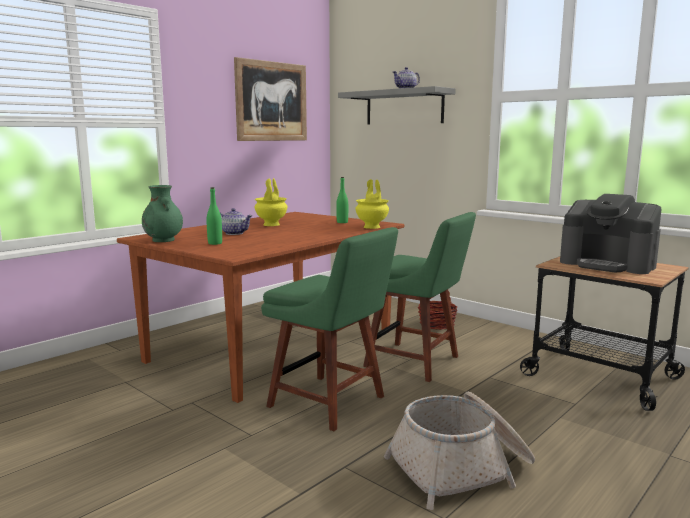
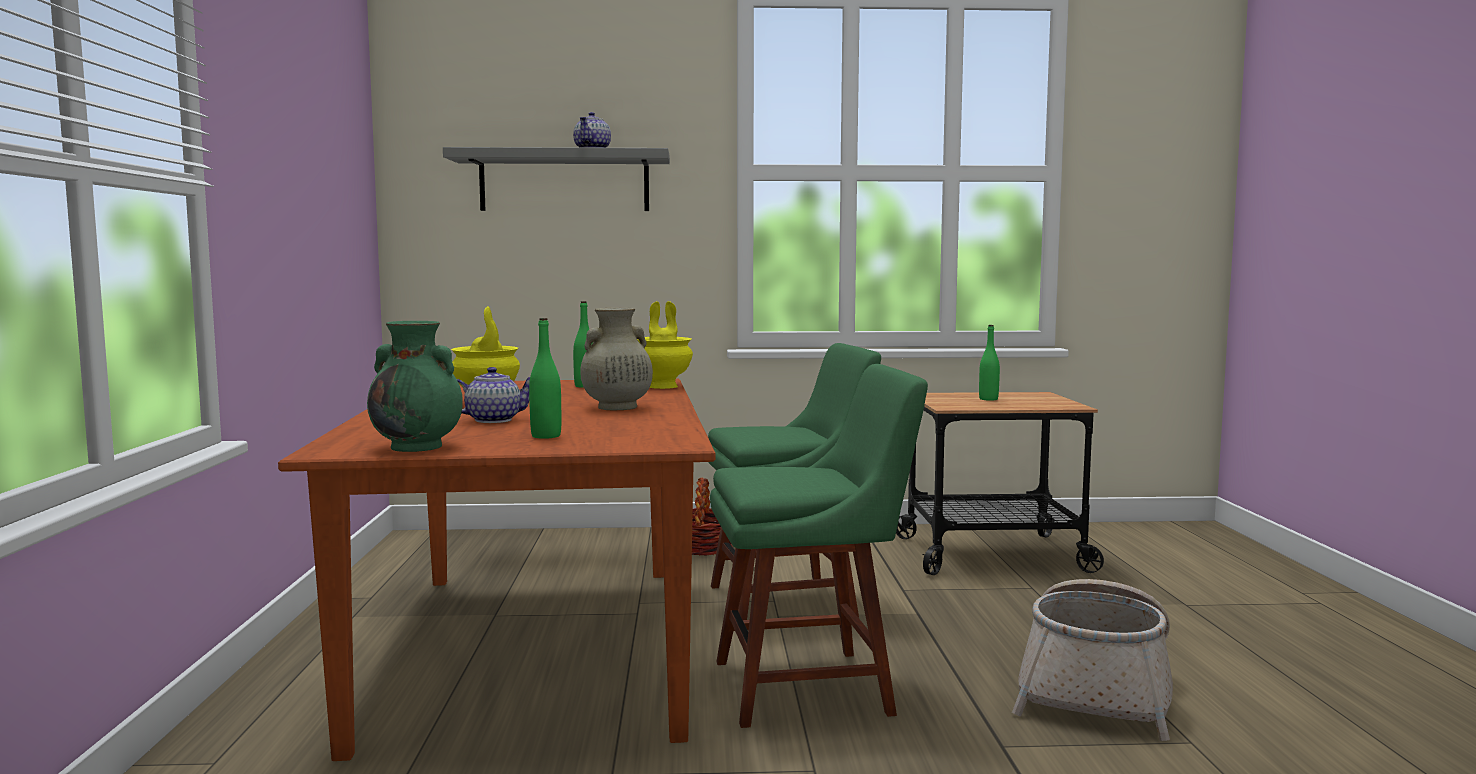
camera: 45 degrees left, 5 degrees down
(271, 101) = (322, 155): picture -> none
(300, 235) = (616, 407): none -> beige vase
(608, 264) = (988, 399): coffee machine -> green bottle

